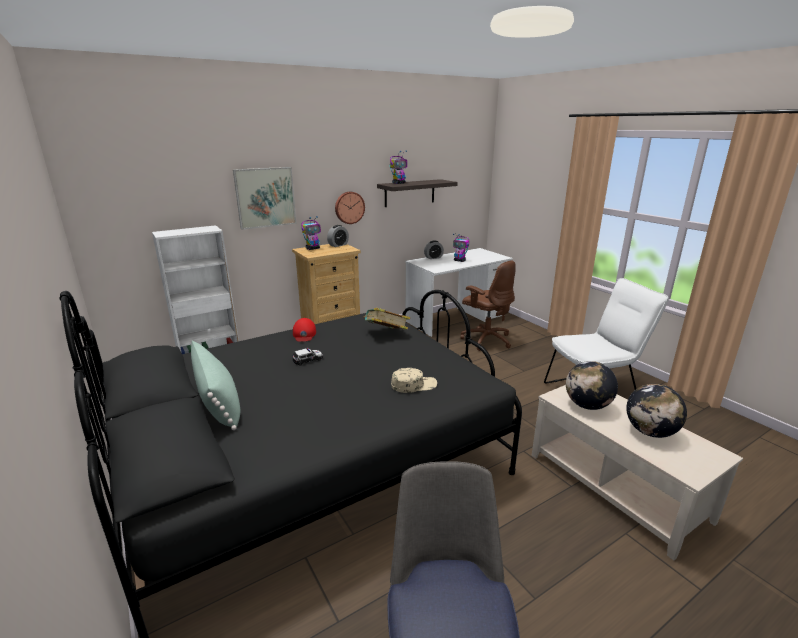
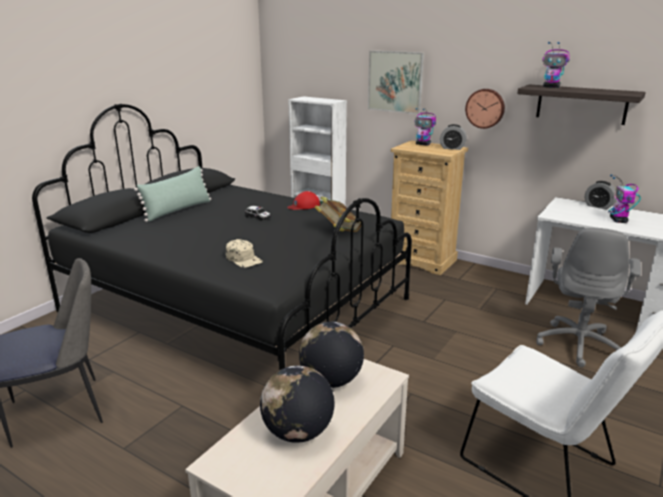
camera: 65 degrees right, 0 degrees up
(486, 340) = (578, 344): brown office chair -> grey office chair

